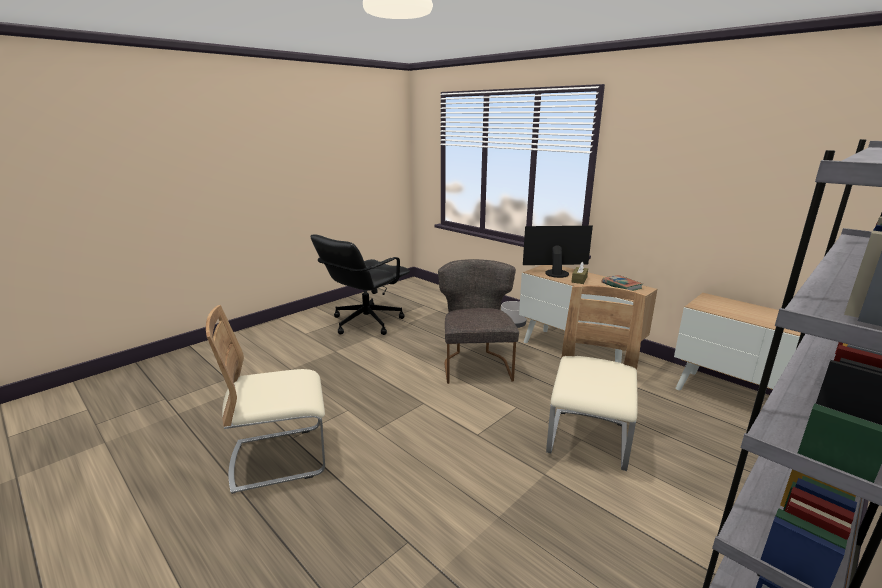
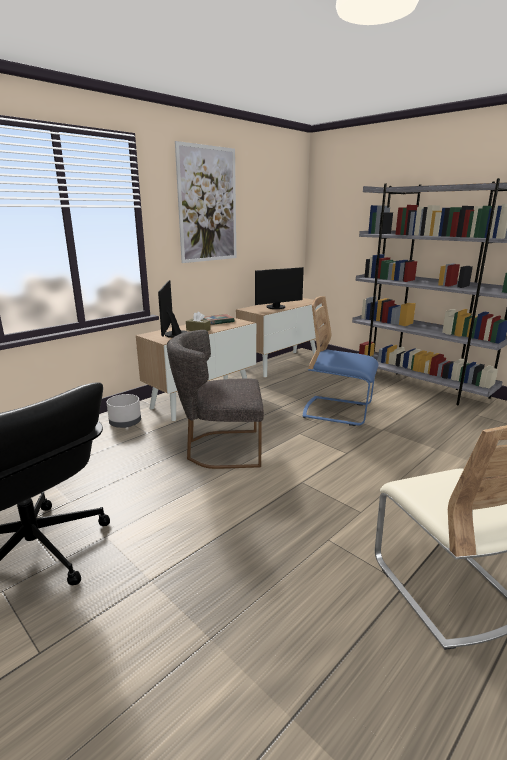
camera: 90 degrees left, 0 degrees up
(588, 441) = (337, 411): beige chair -> blue chair
(685, 154) = (208, 205): none -> picture
(746, 314) = (277, 307): none -> monitor

